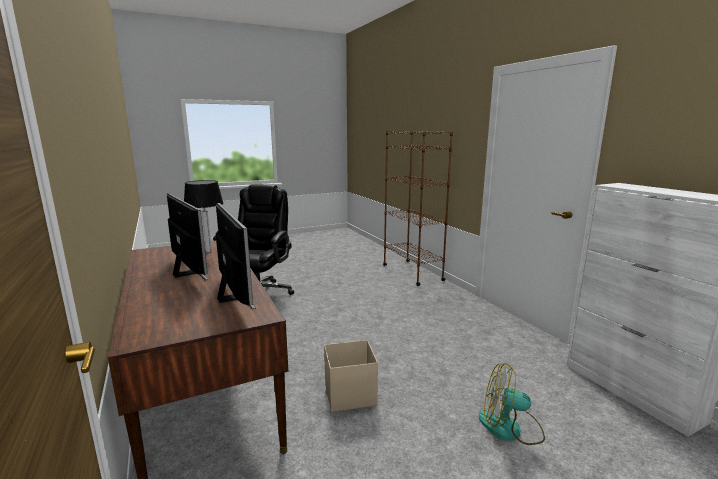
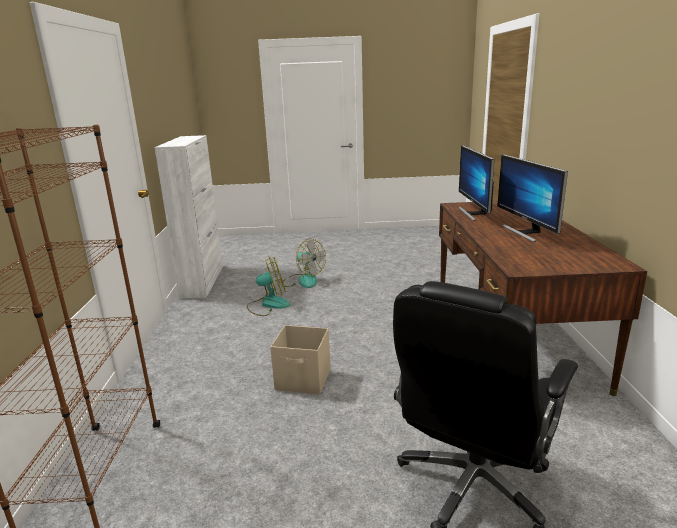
camera: 155 degrees left, 5 degrees up
(209, 251) = (525, 255): table lamp -> none
(349, 395) = (387, 308): beige storage box -> beige storage box (304, 380)
(485, 370) = (268, 305): none -> fan

